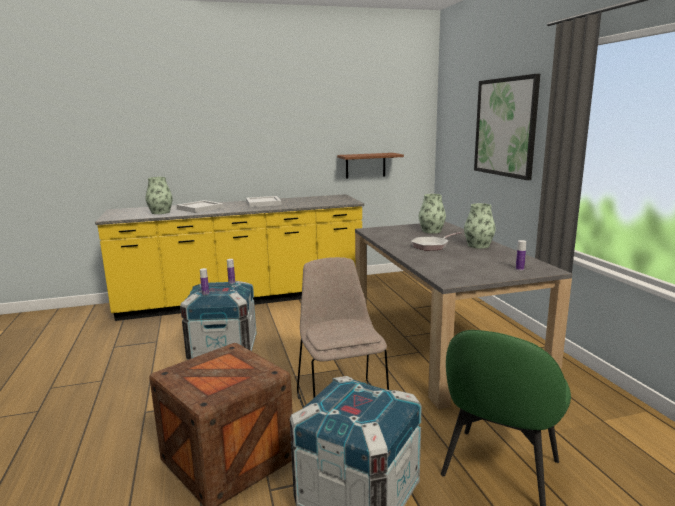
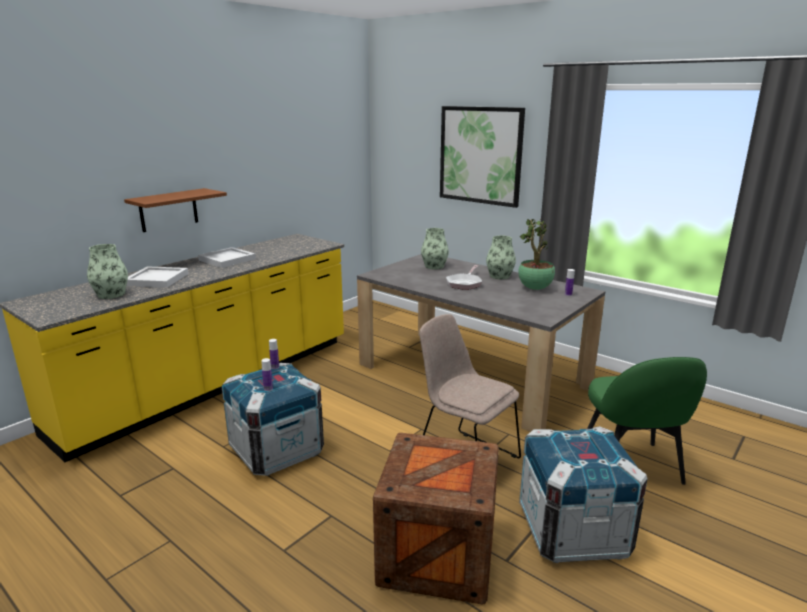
camera: 35 degrees left, 5 degrees up
(365, 165) = (311, 197): brown shelf -> brown shelf (168, 210)
(492, 259) = (534, 289): none -> potted plant

